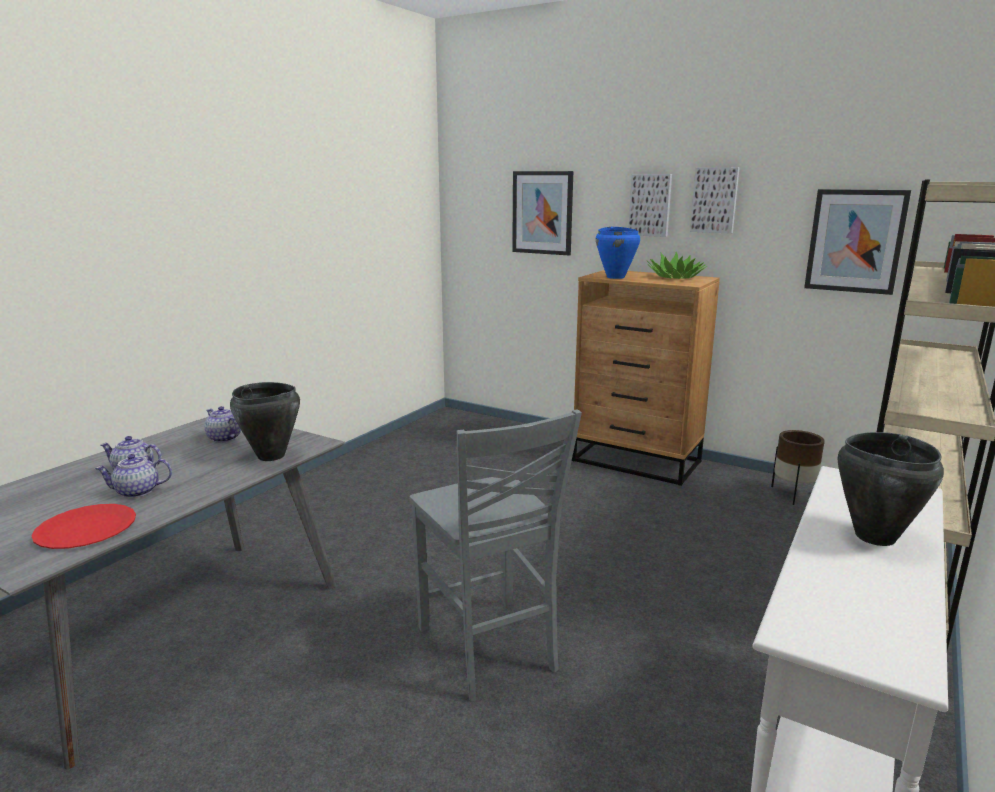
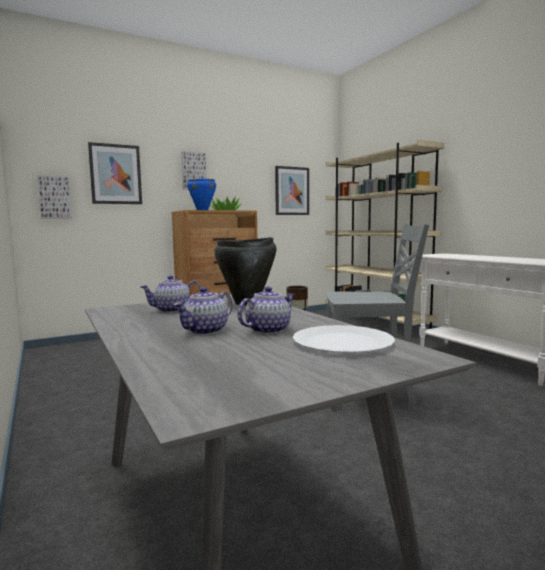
camera: 60 degrees left, 10 degrees down
(86, 529) = (342, 342): red plate -> white plate
(137, 492) = (268, 330): teapot -> teapot turned 150 degrees counterclockwise
(715, 200) = (229, 169): picture -> picture (54, 197)
(874, 536) = (481, 257): black cooking pot -> none

